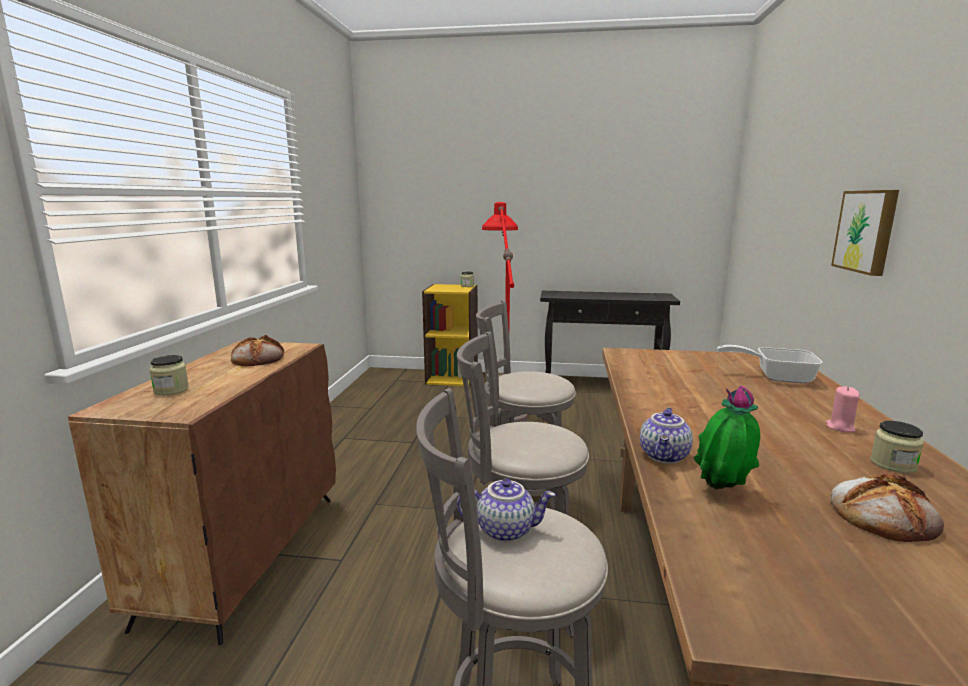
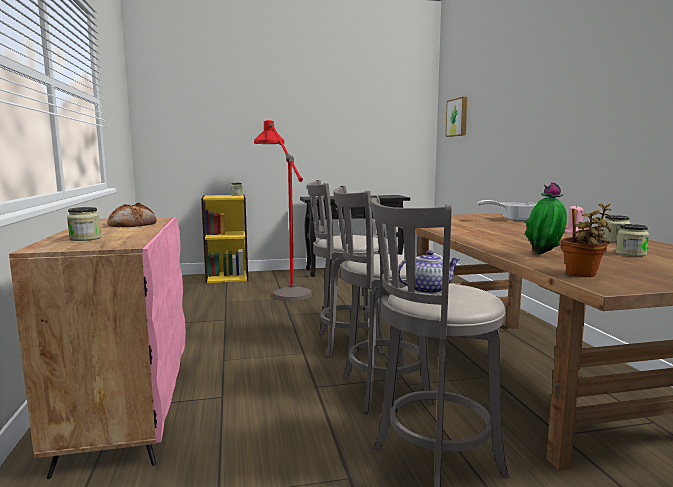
camera: 20 degrees left, 5 degrees down
(246, 554) = (127, 408): brown cabinet -> pink cabinet
(665, 456) = (496, 247): teapot -> none
(723, 573) = (582, 275): none -> potted plant
(867, 231) = (551, 124): picture -> picture (458, 117)
(883, 515) = (630, 253): bread -> jar

